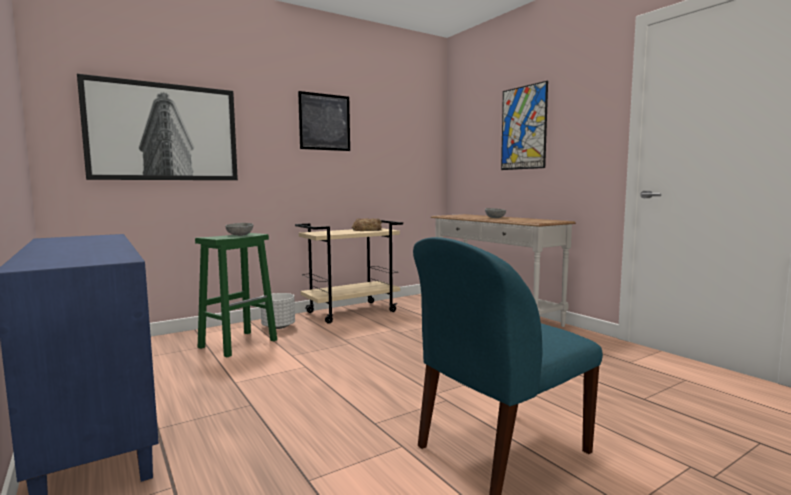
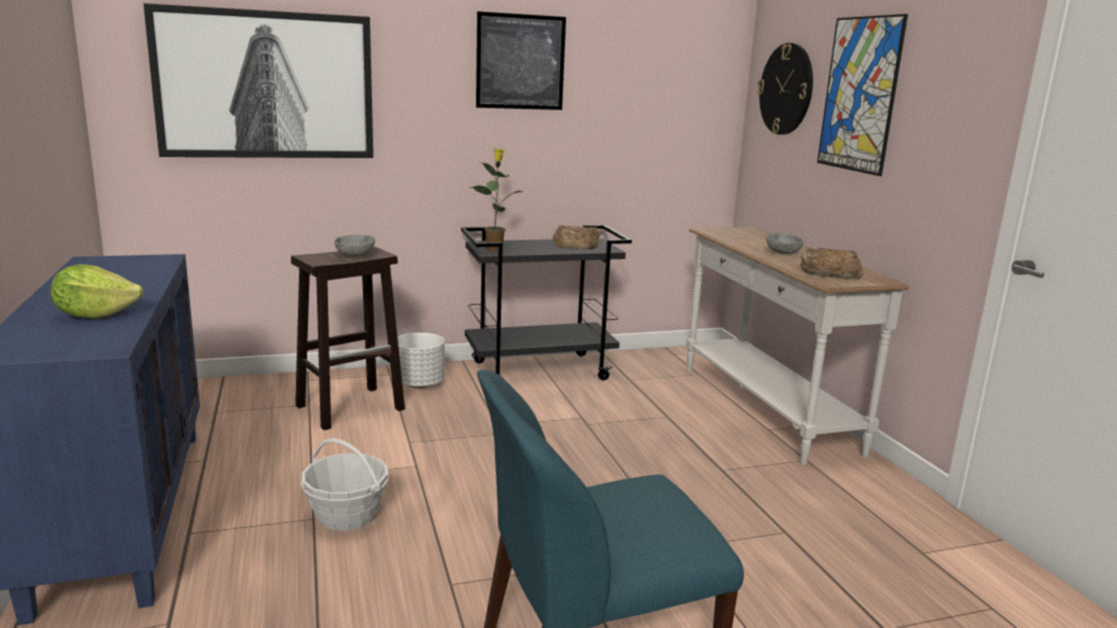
camera: 15 degrees right, 10 degrees up
(89, 251) = (95, 315): none -> lettuce
(239, 343) = (351, 407): green stool -> brown stool
(275, 399) = (347, 515): none -> basket
(321, 233) = (494, 249): none -> potted plant
(352, 312) = (541, 370): beige cart -> black cart
(474, 135) = (786, 89): none -> wall clock
(530, 220) = (829, 272): none -> bread

